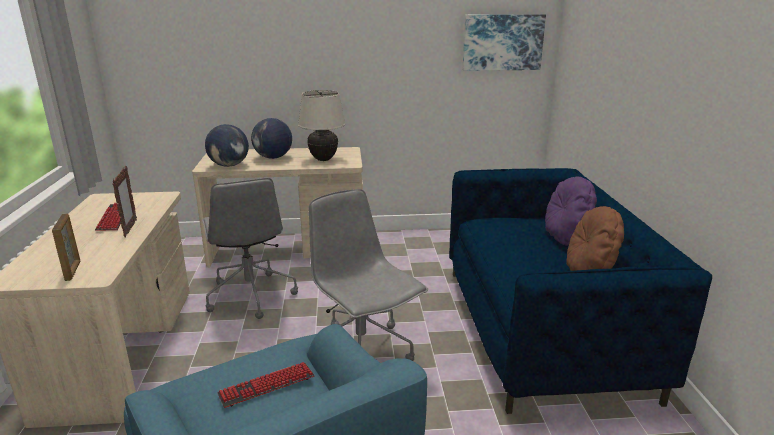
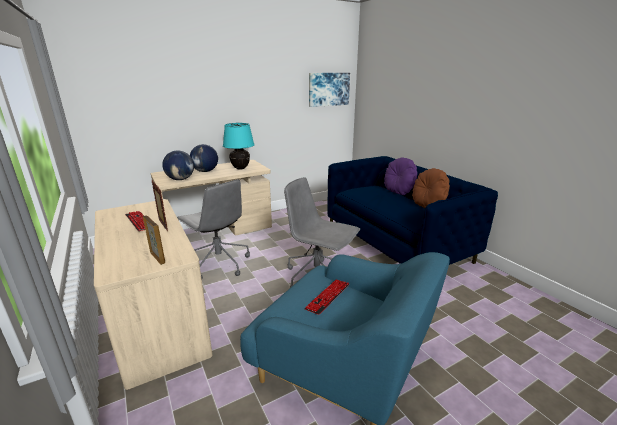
camera: 25 degrees left, 0 degrees up
(323, 159) = (240, 168): beige table lamp -> turquoise table lamp

